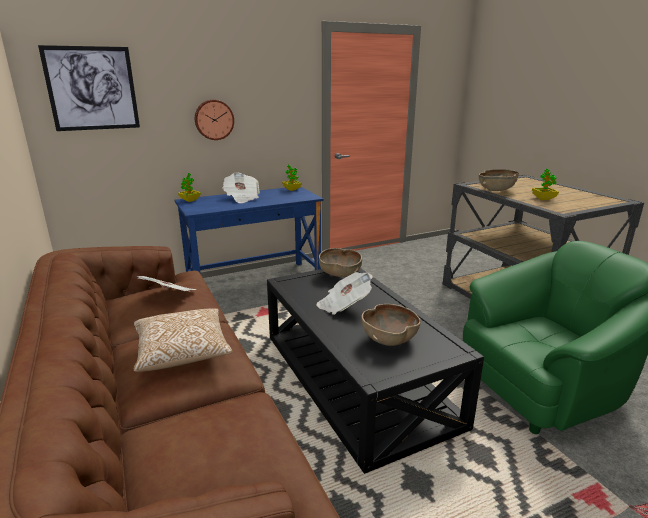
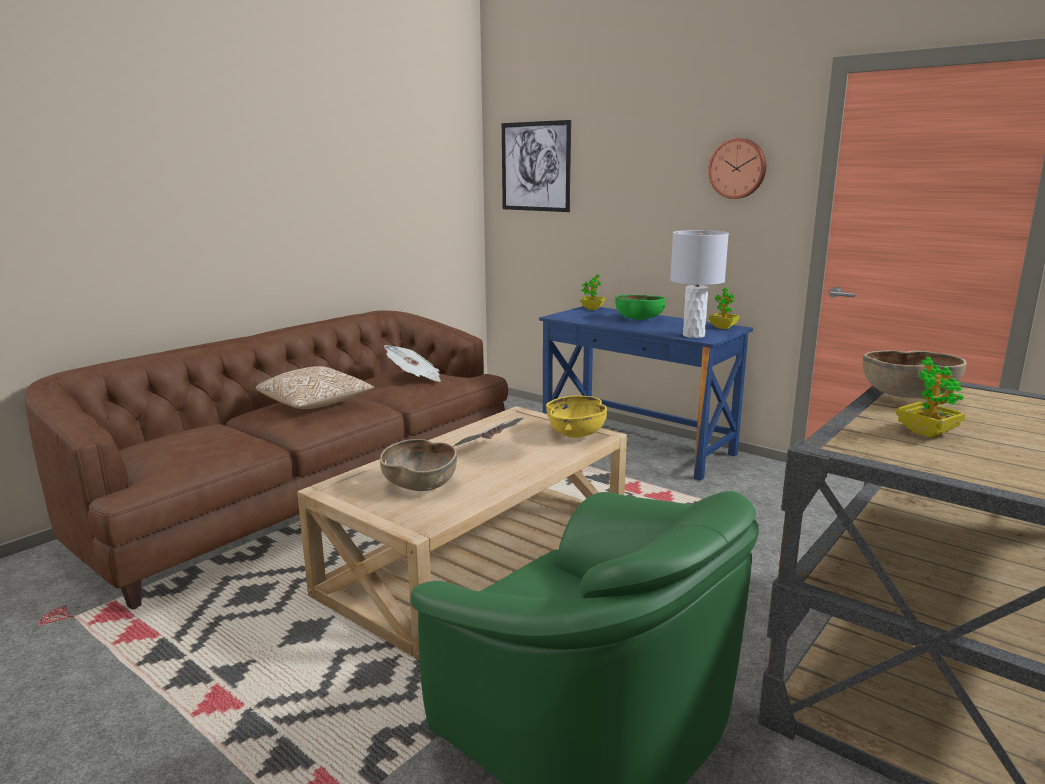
camera: 65 degrees right, 5 degrees down
(214, 119) = (648, 210): wall clock -> wall clock (738, 168)
(242, 198) = (639, 319): newspaper -> green bowl
(300, 197) = (694, 335): none -> grey table lamp
(340, 274) = (576, 433): brown bowl -> yellow bowl
(355, 377) = (478, 555): black coffee table -> beige coffee table

